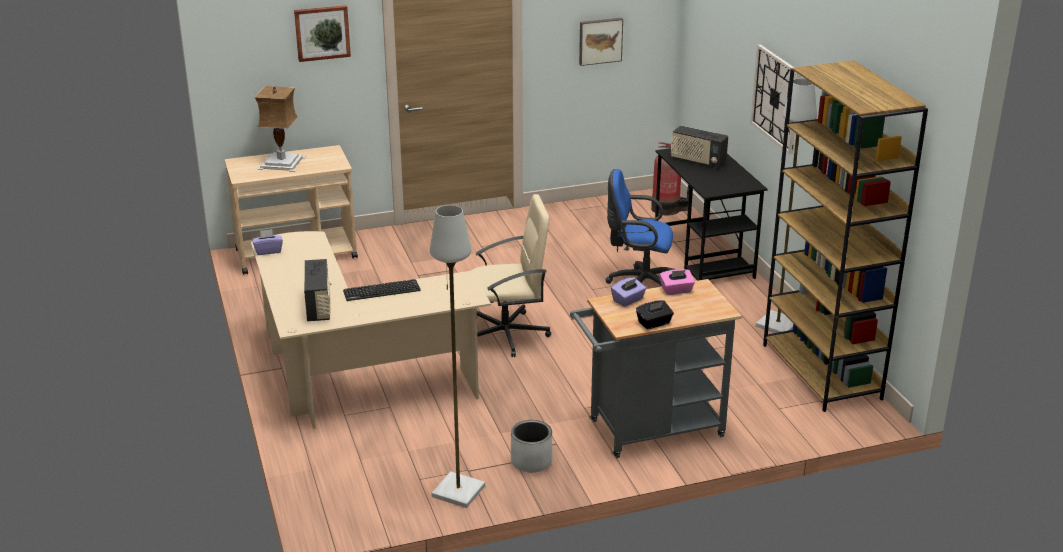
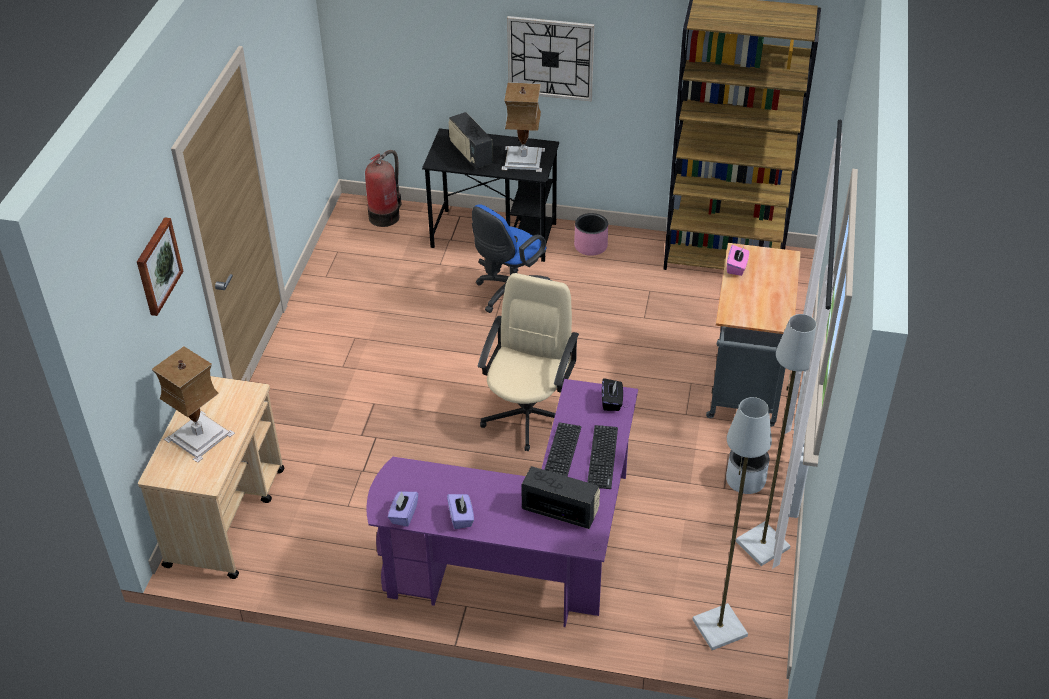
camera: 60 degrees left, 15 degrees up
(349, 379) = (526, 558): beige desk -> purple desk
(394, 308) = (602, 457): none -> keyboard
(600, 40) = (291, 93): picture -> none
(628, 300) = (735, 301): purple tissue box -> purple tissue box (461, 517)
(654, 323) = (784, 302): black tissue box -> black tissue box (611, 402)
(698, 161) = (470, 154): radio -> radio turned 90 degrees clockwise
(720, 181) = (522, 159): none -> table lamp
(747, 302) = (591, 246): none -> pink planter
(776, 325) = (638, 247): grey floor lamp -> grey floor lamp (719, 629)

